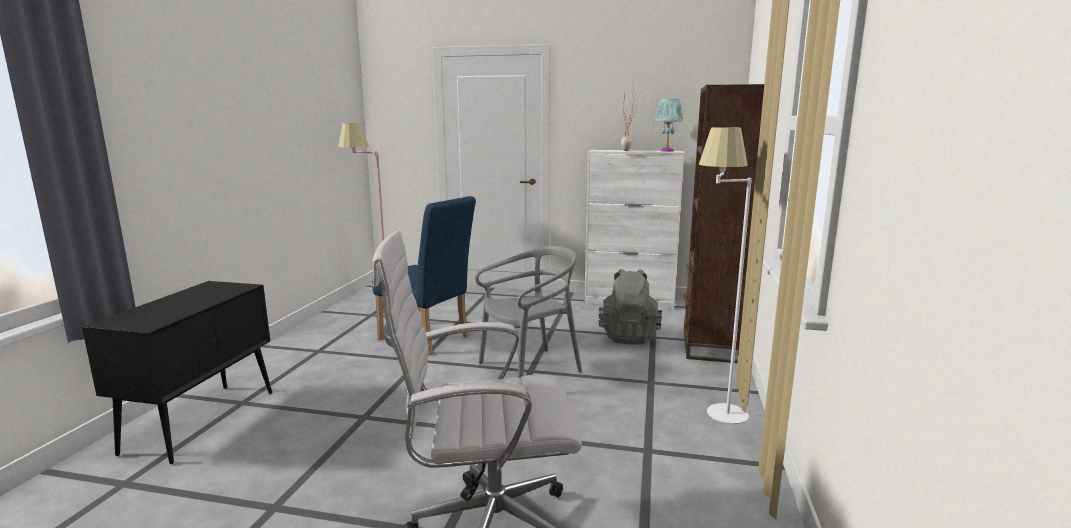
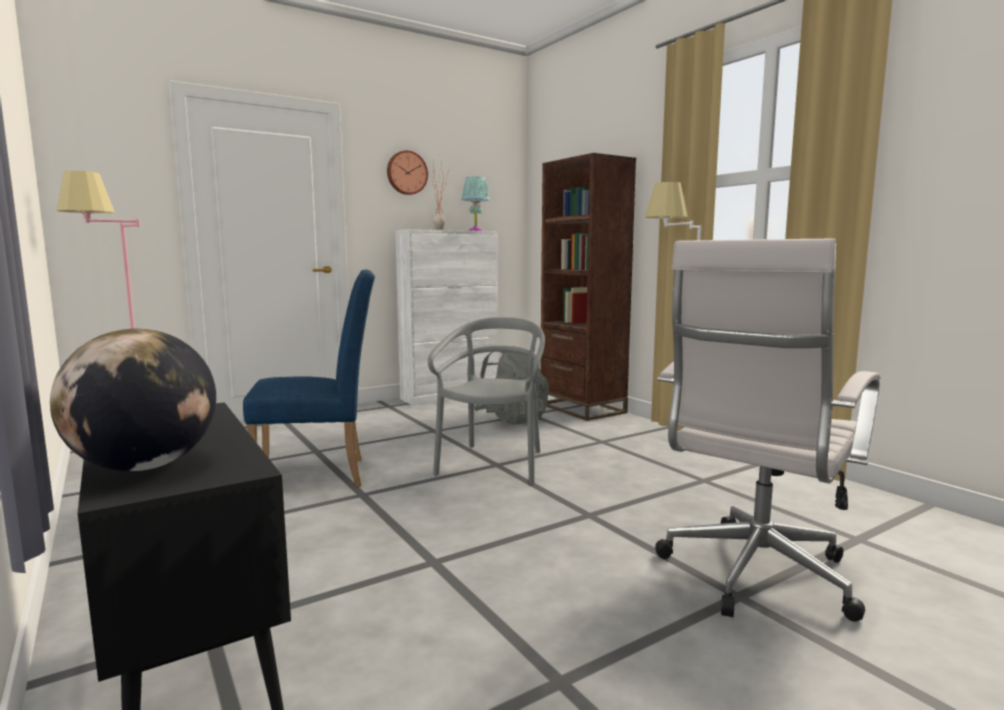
camera: 45 degrees left, 5 degrees down
(142, 313) = (144, 467): none -> globe
(608, 97) = (406, 173): none -> wall clock

